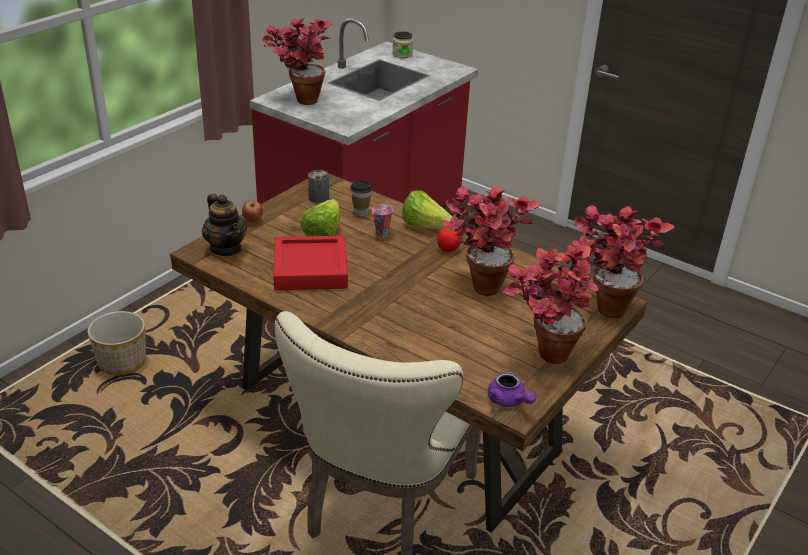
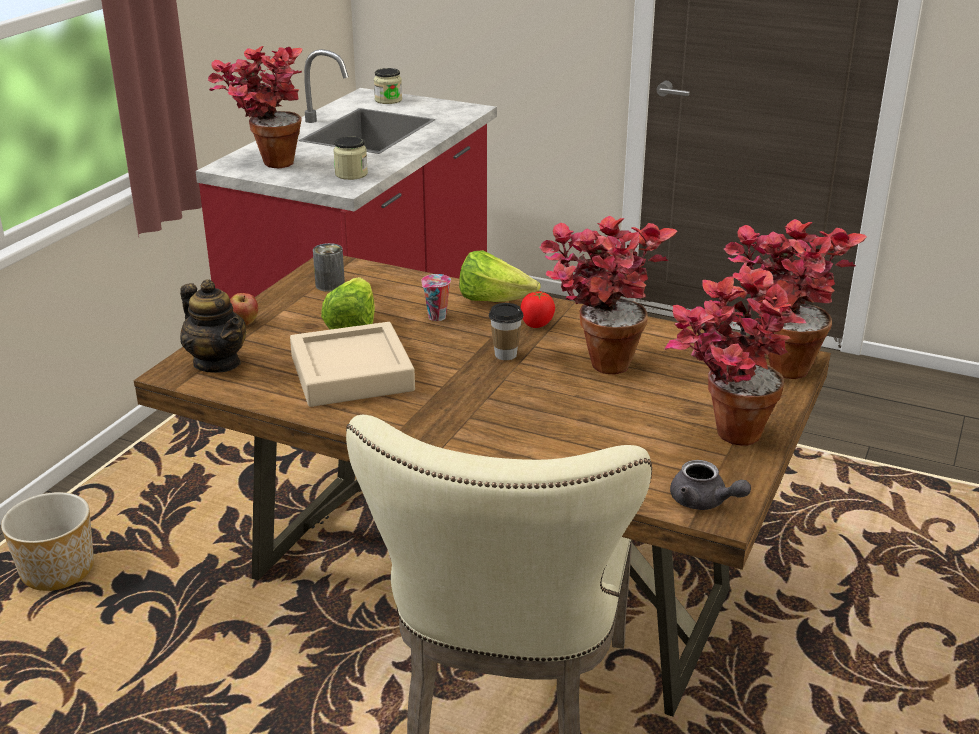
camera: 10 degrees left, 5 degrees down
(310, 269) = (352, 374): red tray -> beige tray
(353, 116) = (351, 174): none -> jar
(361, 212) = (397, 295): cup -> cup (505, 355)
(508, 401) = (704, 502): purple teapot -> grey teapot

